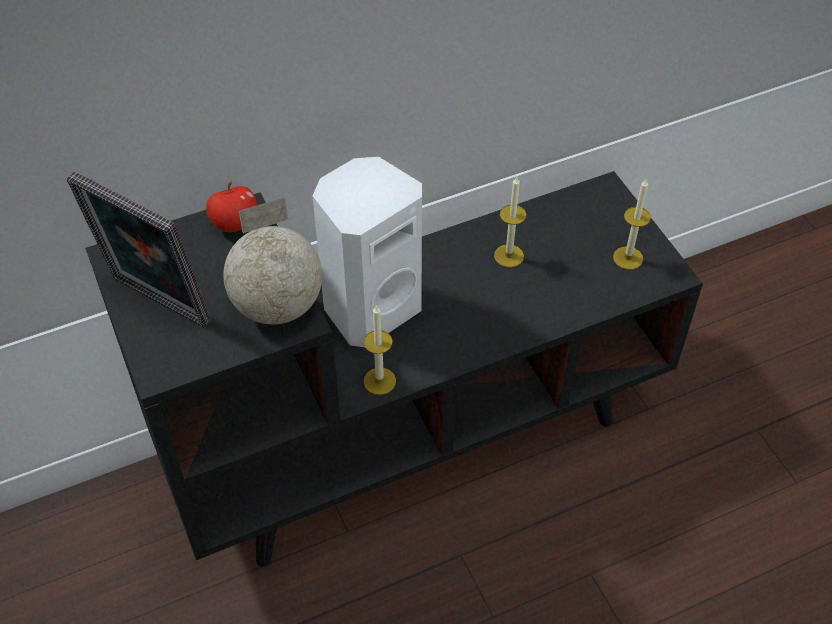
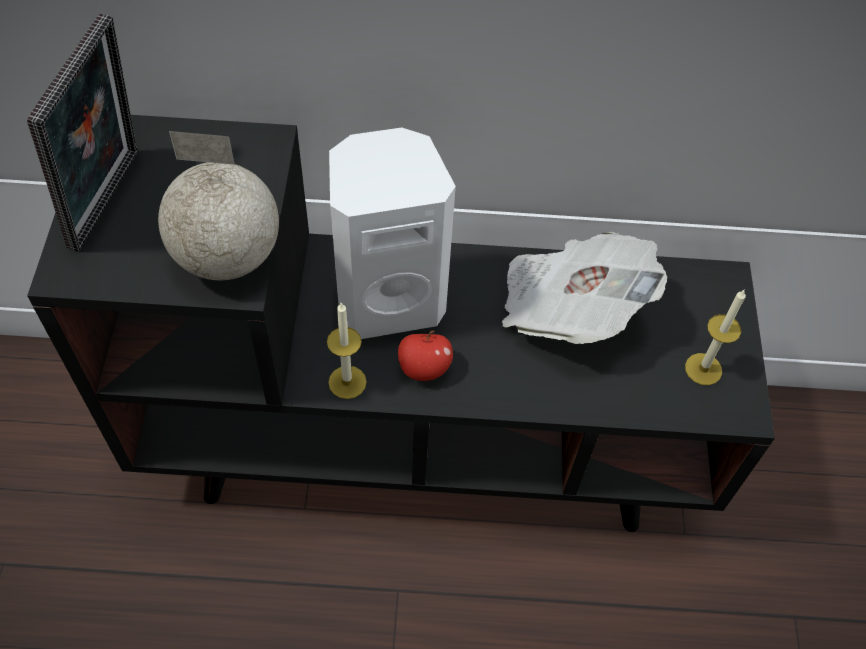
camera: 25 degrees right, 5 degrees up
(156, 304) = (112, 200): picture frame -> picture frame turned 135 degrees counterclockwise
(234, 224) = (247, 149): apple -> apple (424, 368)
(509, 256) = (570, 307): candle -> newspaper

